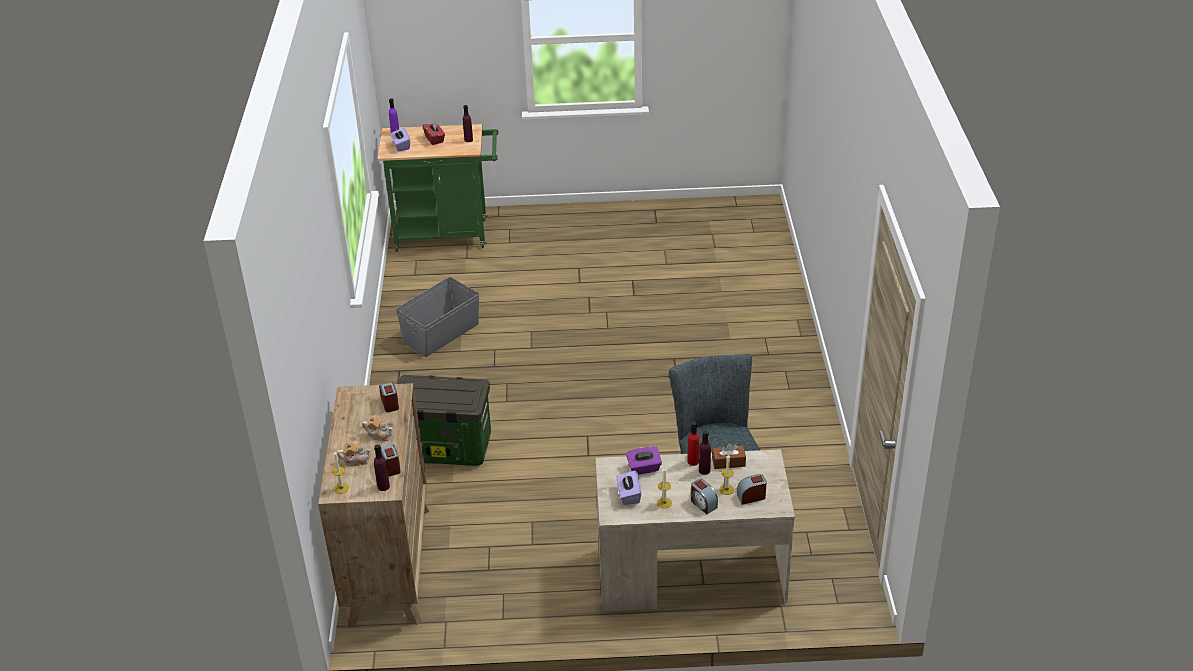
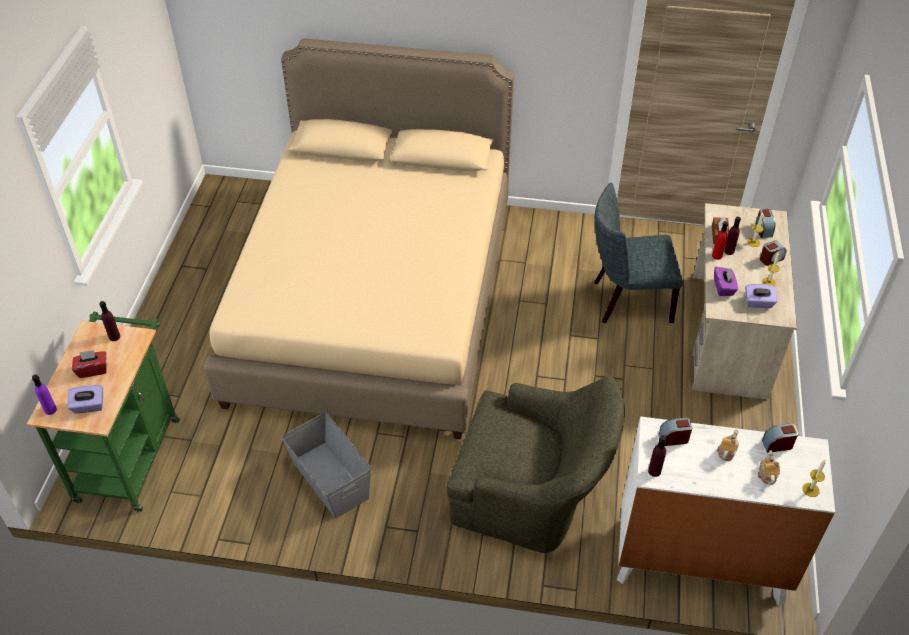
camera: 80 degrees left, 10 degrees up
(383, 486) = (808, 453): purple bottle -> purple bottle (654, 471)
(388, 565) = (699, 560): brown dresser -> white dresser
(445, 449) = (532, 495): storage box -> green armchair
(652, 320) = (374, 300): none -> beige bed

